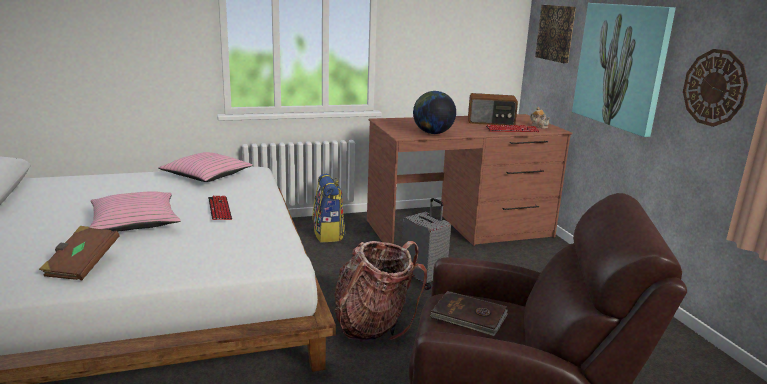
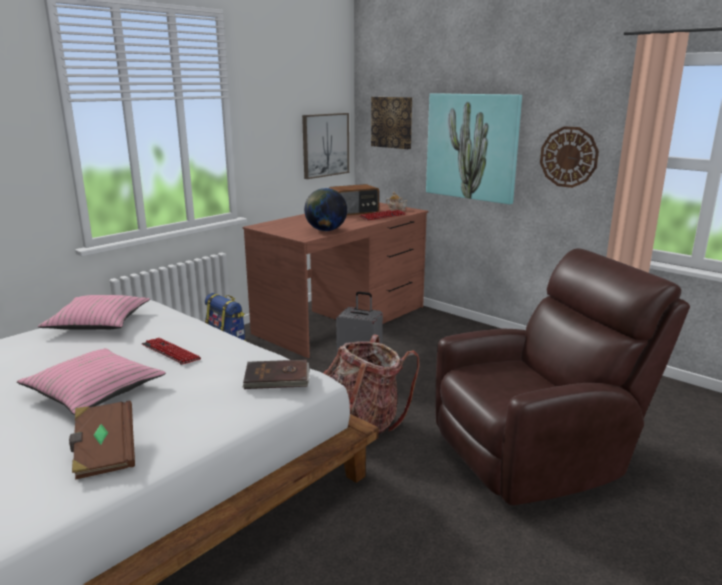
camera: 30 degrees left, 0 degrees up
(469, 316) = (500, 379): brown book -> brown book (277, 378)
(486, 51) = (325, 145): none -> picture

